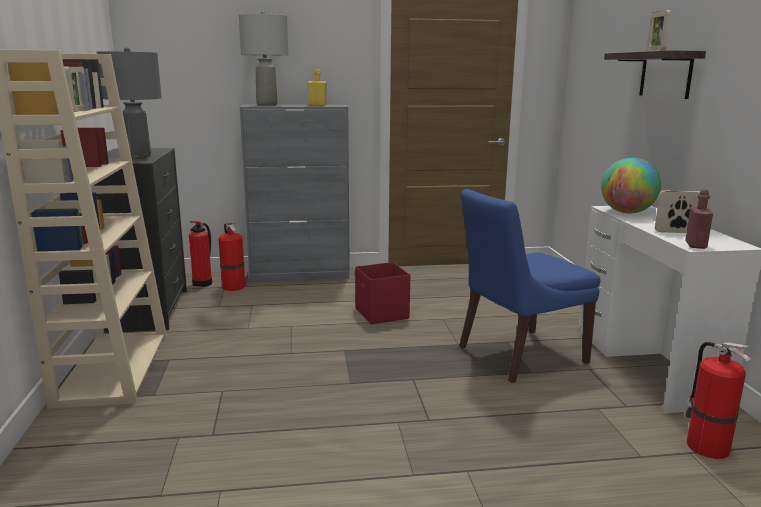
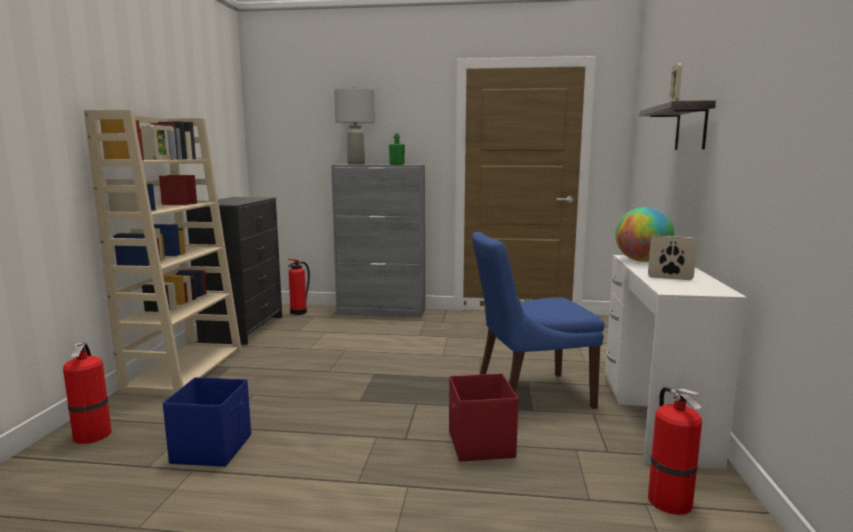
camera: 15 degrees right, 5 degrees down
(137, 156) = (235, 201): grey table lamp -> none
(224, 462) = (213, 448): none -> blue storage box
(233, 286) = (320, 316): fire extinguisher -> fire extinguisher (92, 434)
(317, 105) = (397, 164): yellow bottle -> green bottle
(381, 314) = (428, 348): red storage box -> red storage box (480, 445)
(695, 245) = (673, 289): red bottle -> none

